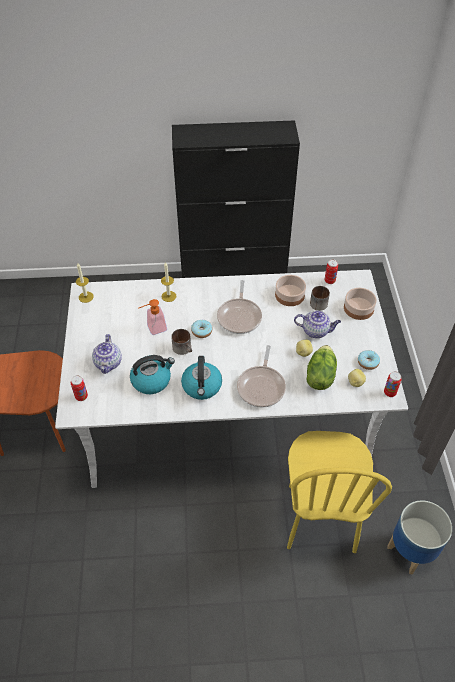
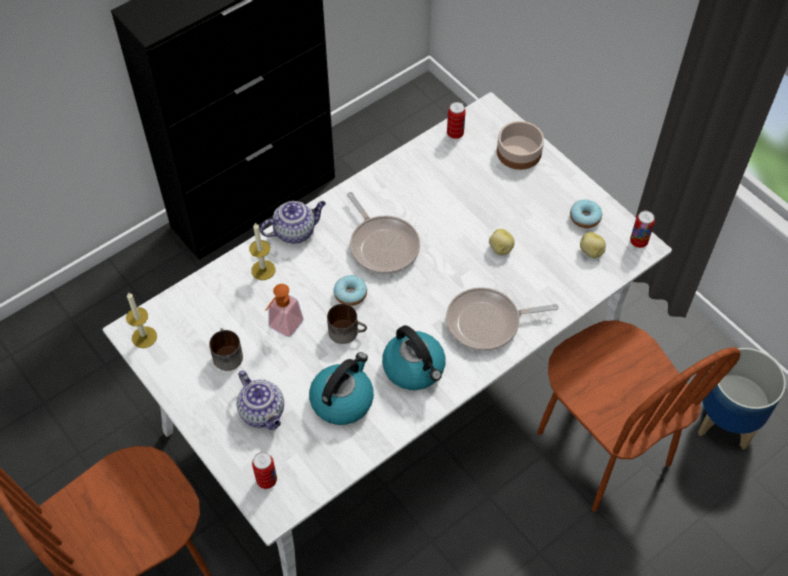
camera: 35 degrees left, 5 degrees up
(262, 386) = (487, 323): frying pan -> frying pan turned 105 degrees clockwise
(290, 295) = (422, 181): bowl -> none
(316, 331) = (493, 211): teapot -> teapot (295, 231)
(318, 302) = (464, 170): mug -> mug (226, 354)
(319, 376) = (544, 268): lettuce -> none
(320, 518) = (602, 449): yellow chair -> brown chair

